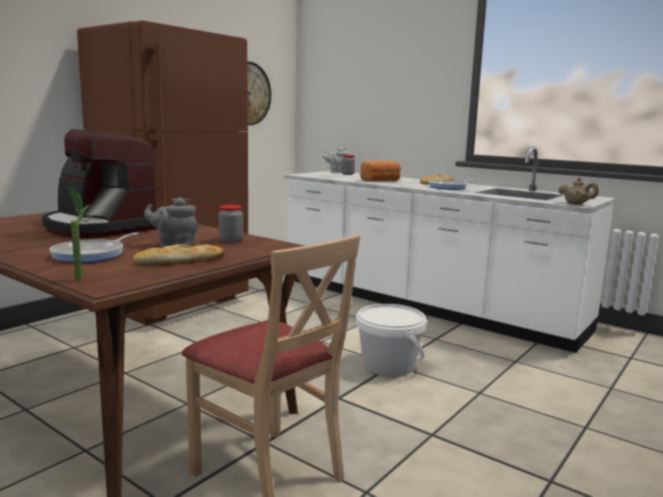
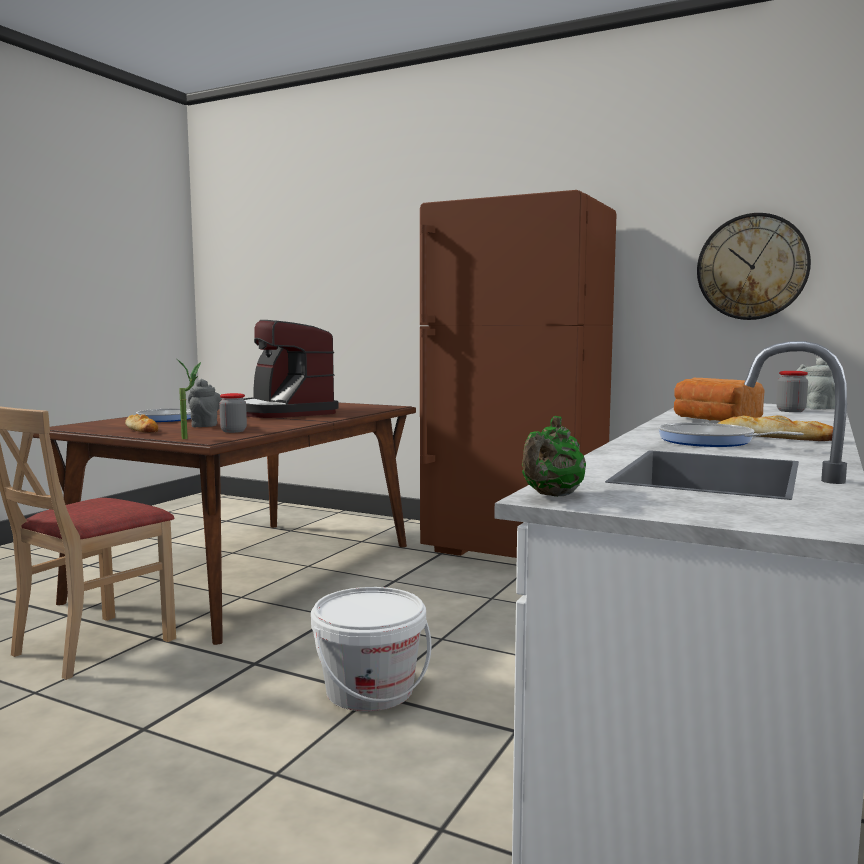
camera: 80 degrees right, 5 degrees down
(80, 277) = (92, 423): potted plant -> potted plant (191, 438)
(99, 228) = (284, 412): coffee machine -> coffee machine turned 60 degrees counterclockwise
(576, 204) = (552, 495): beige teapot -> green teapot

